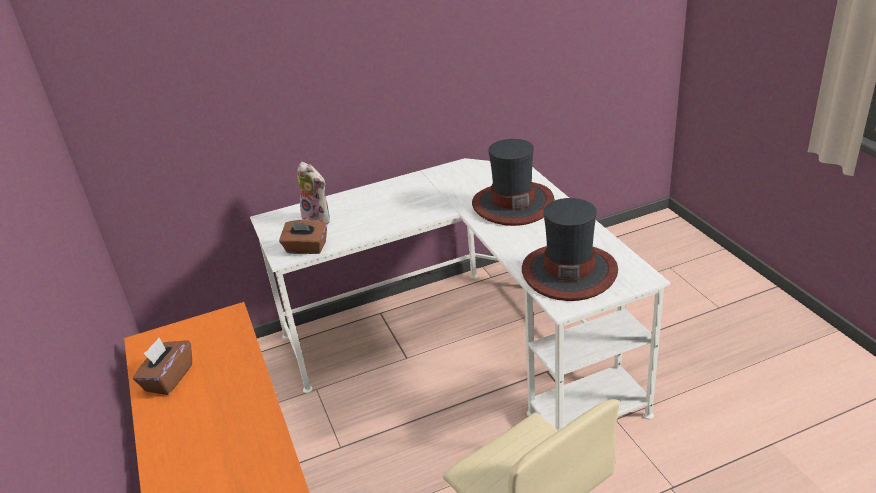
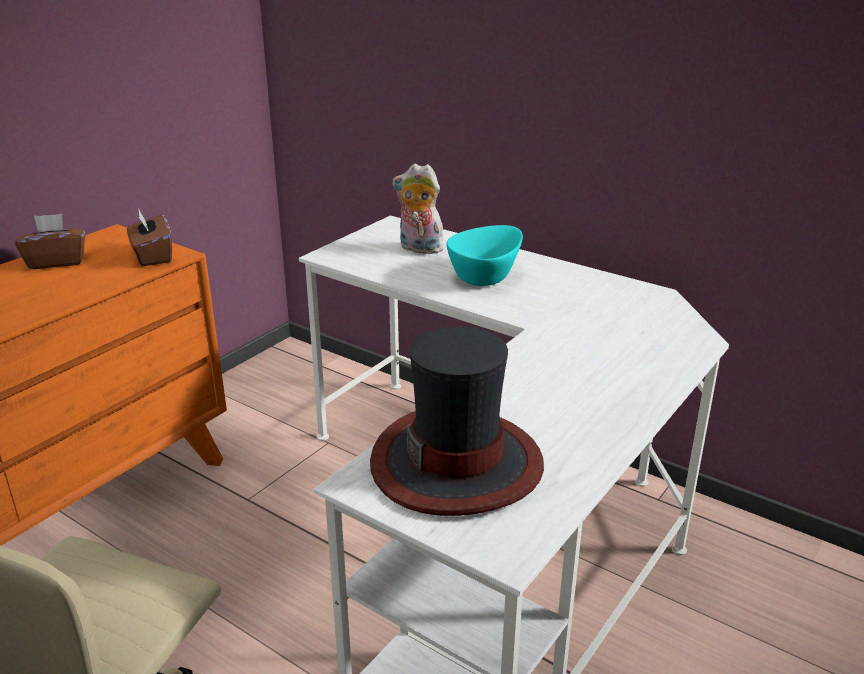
camera: 55 degrees right, 5 degrees down
(306, 248) = (353, 261): brown tissue box -> brown tissue box (152, 256)
(319, 219) = (419, 249): plush toy -> plush toy turned 105 degrees clockwise
(385, 207) = (486, 276): none -> turquoise bowl
(512, 204) = (597, 360): hat -> none

